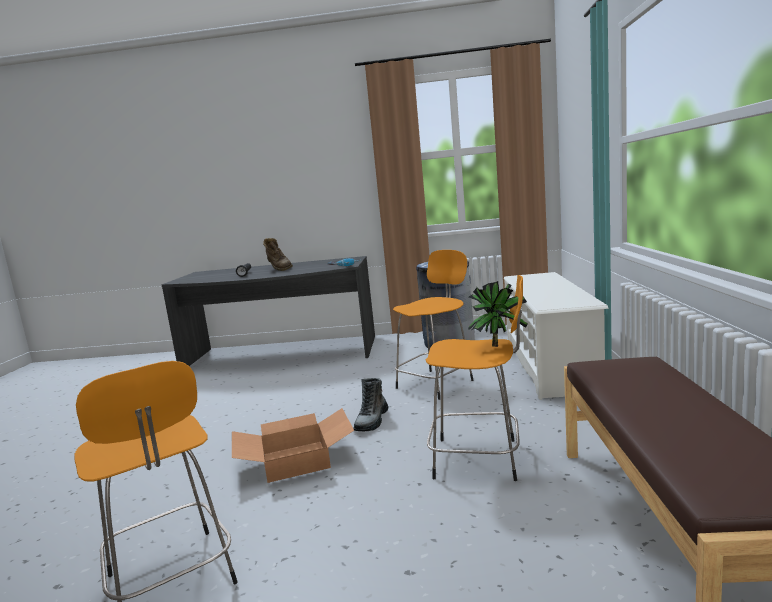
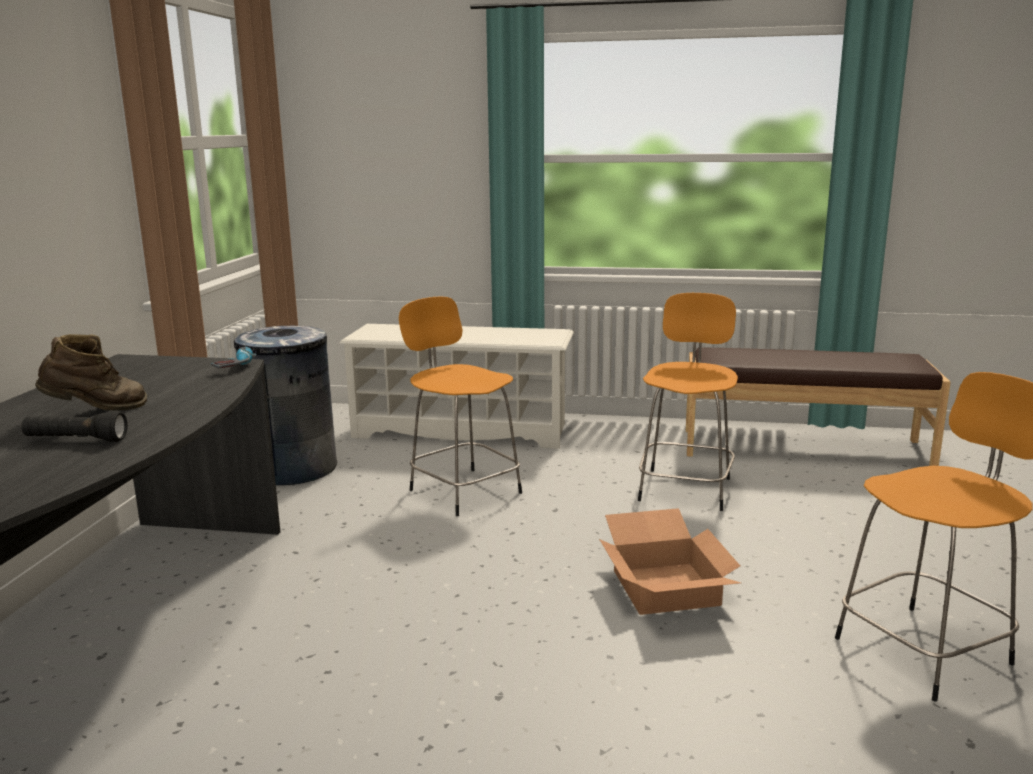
camera: 85 degrees left, 5 degrees up
(372, 421) = (564, 536): boot -> none
(498, 345) = (685, 365): potted plant -> none

